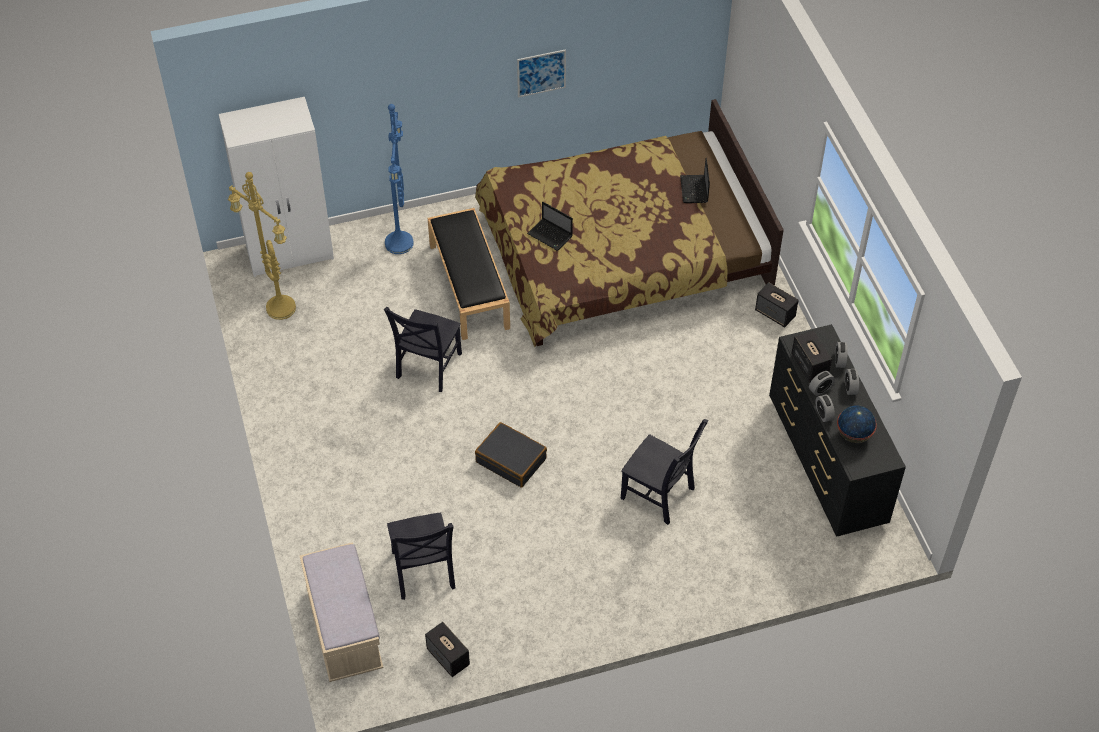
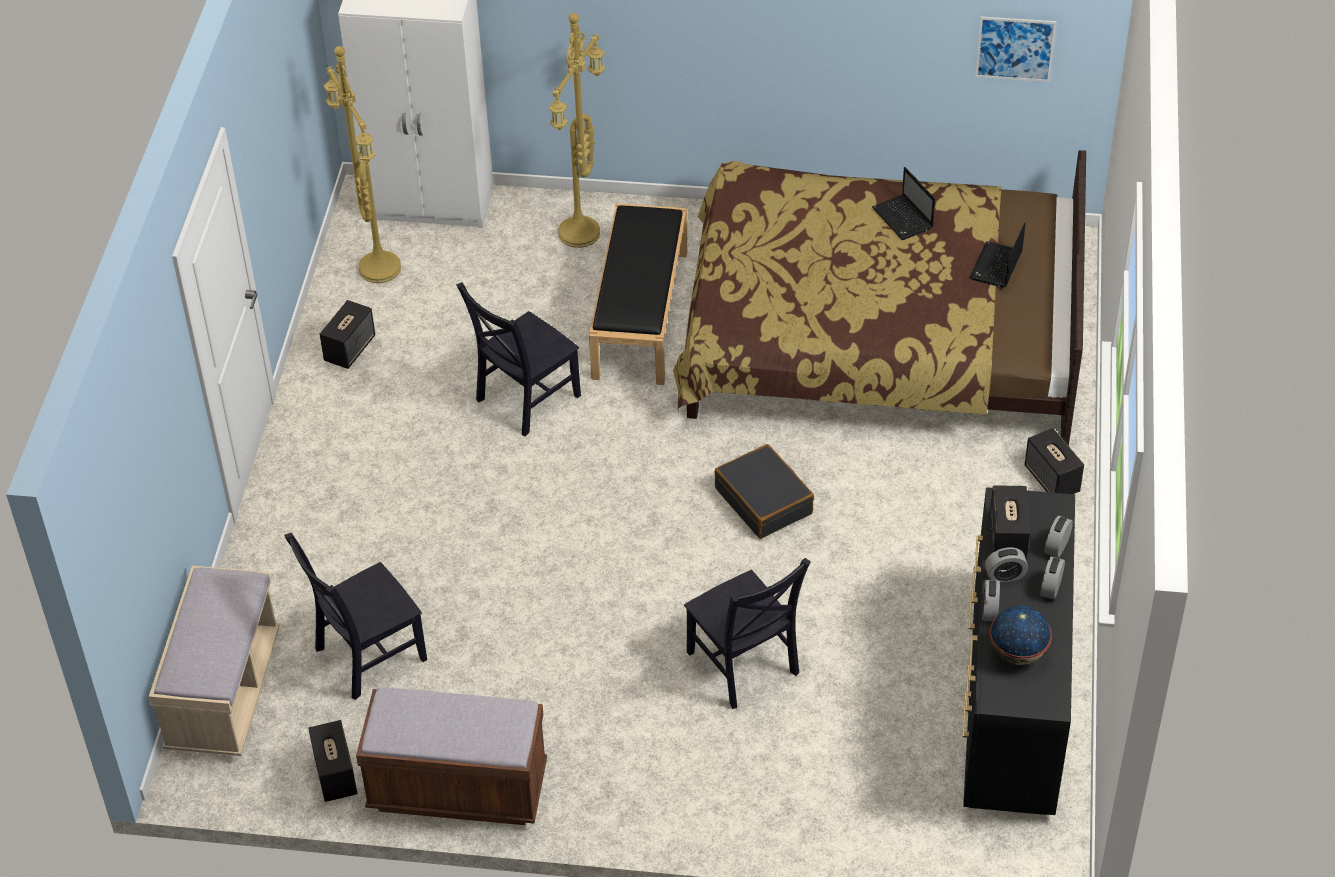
camera: 25 degrees right, 5 degrees down
(293, 370) = (350, 348): none -> speaker
(401, 244) = (581, 235): blue floor lamp -> yellow floor lamp
(423, 573) = (366, 656): black chair -> black chair turned 45 degrees clockwise
(511, 460) = (566, 553): black suitcase -> black suitcase (764, 501)
(530, 637) = (458, 789): none -> brown bench
(541, 73) = (825, 38): picture -> picture (1015, 48)
(551, 235) = (757, 268): laptop -> laptop (903, 219)

